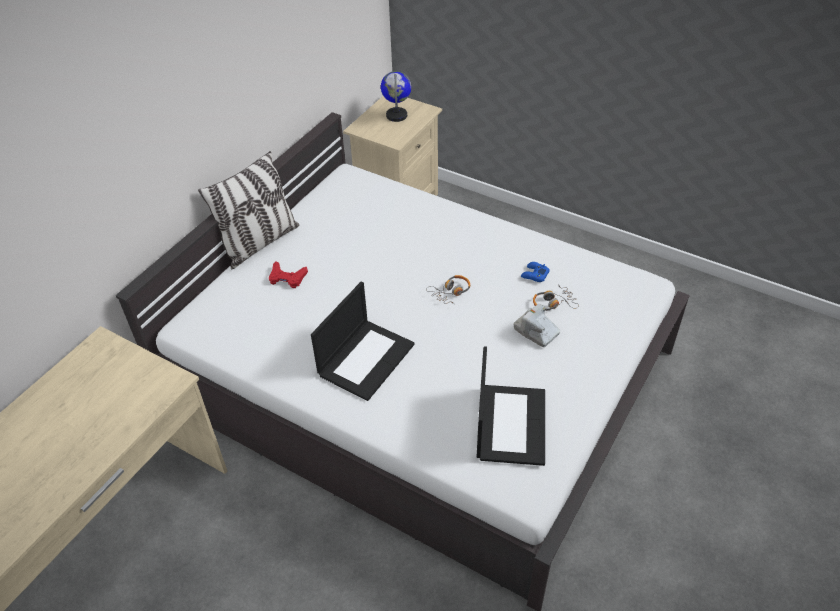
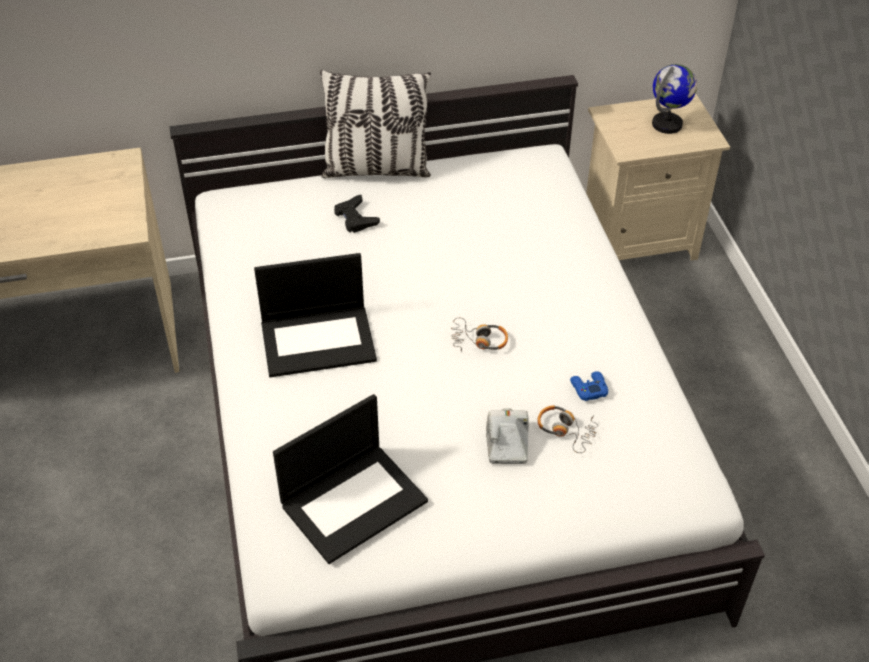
camera: 45 degrees right, 0 degrees up
(287, 278) = (355, 218): red game controller -> black game controller

